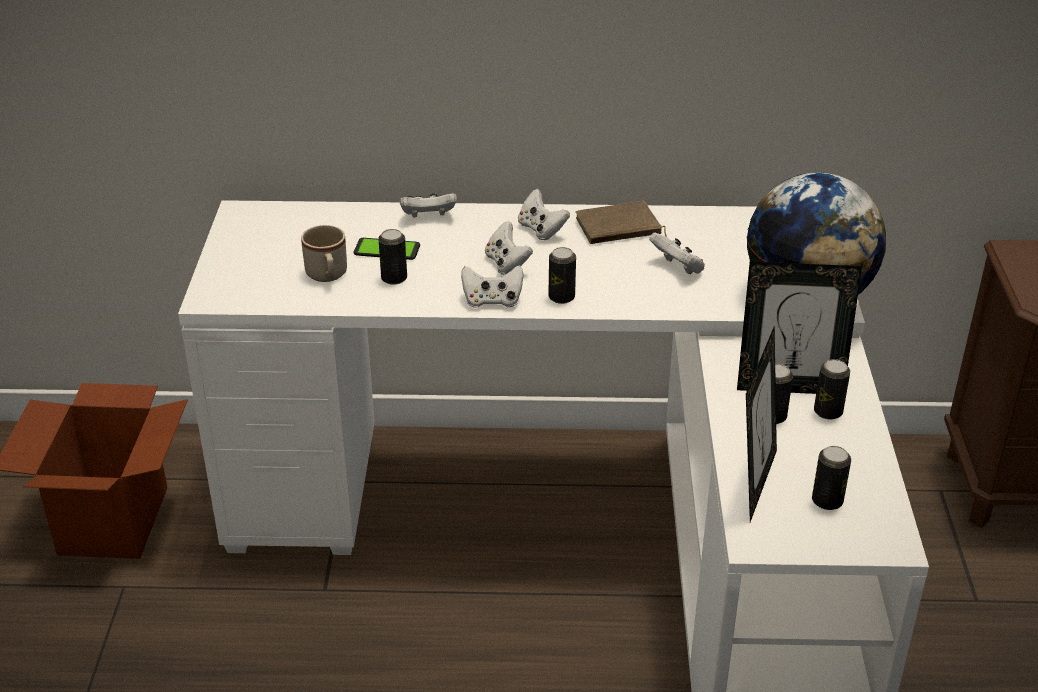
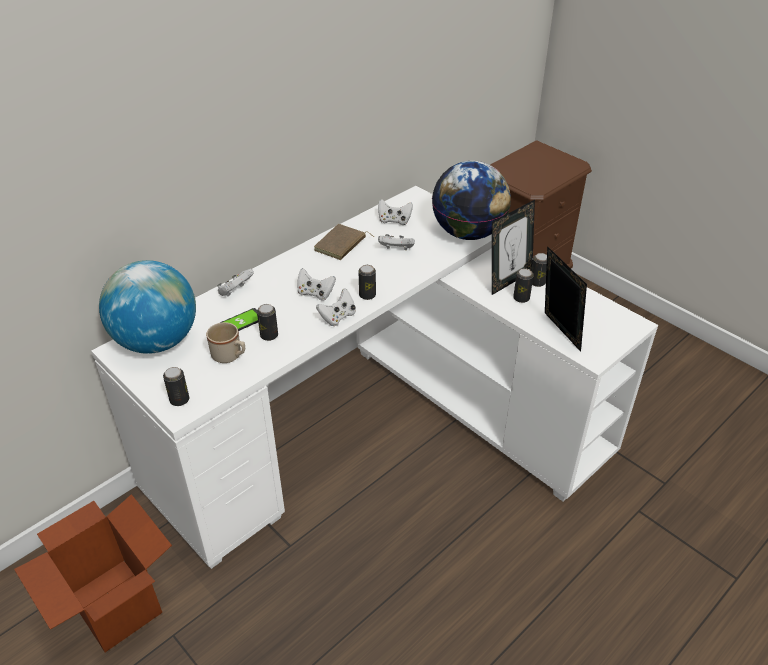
camera: 45 degrees left, 5 degrees up
(285, 224) = (157, 341): none -> globe
(541, 230) = (305, 266): white game controller -> white game controller (394, 221)
(827, 501) = (591, 322): can -> can (179, 400)

